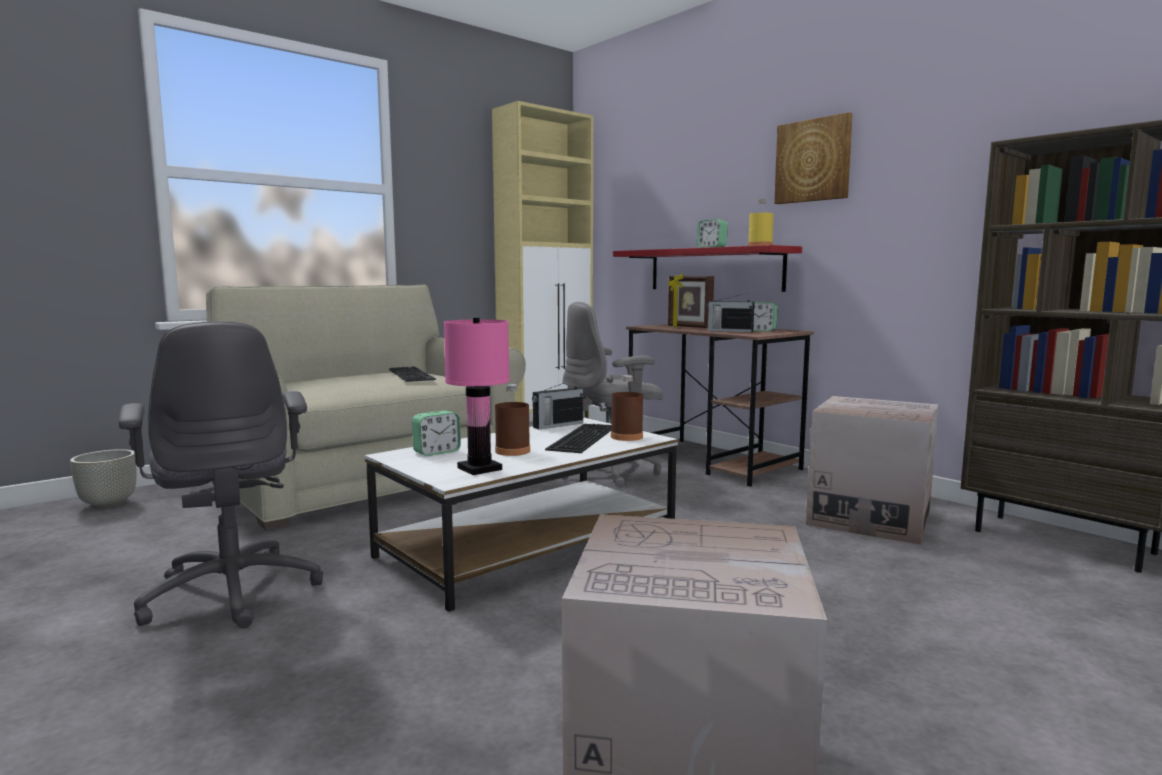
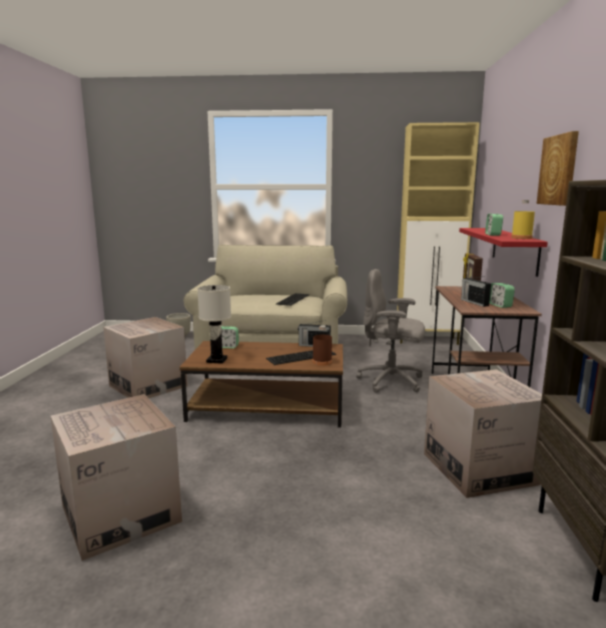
camera: 45 degrees right, 5 degrees up
(233, 592) = (148, 386): grey office chair -> cardboard box
(480, 468) = (217, 360): pink table lamp -> white table lamp
(512, 451) = (253, 355): brown bottle -> none
(531, 543) = (269, 406): white coffee table -> brown coffee table

